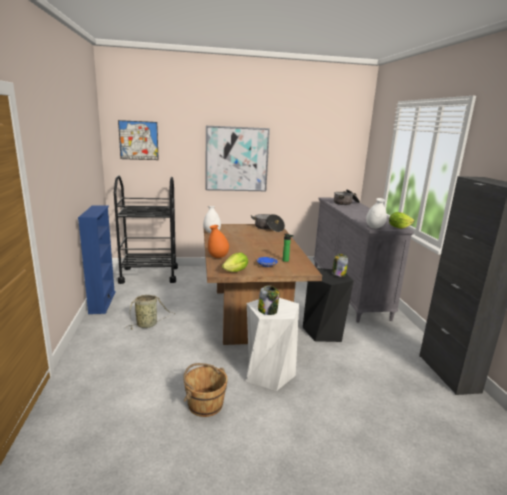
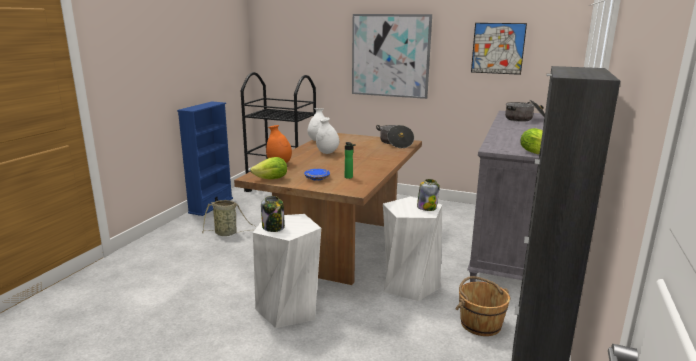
camera: 30 degrees right, 0 degrees up
(138, 140) = (283, 34): picture -> picture (498, 48)
(205, 404) = (193, 317): brown bucket -> brown bucket (480, 323)
(324, 331) = (409, 284): black stool -> white stool
(374, 227) = (495, 149): white vase -> white vase (327, 153)

